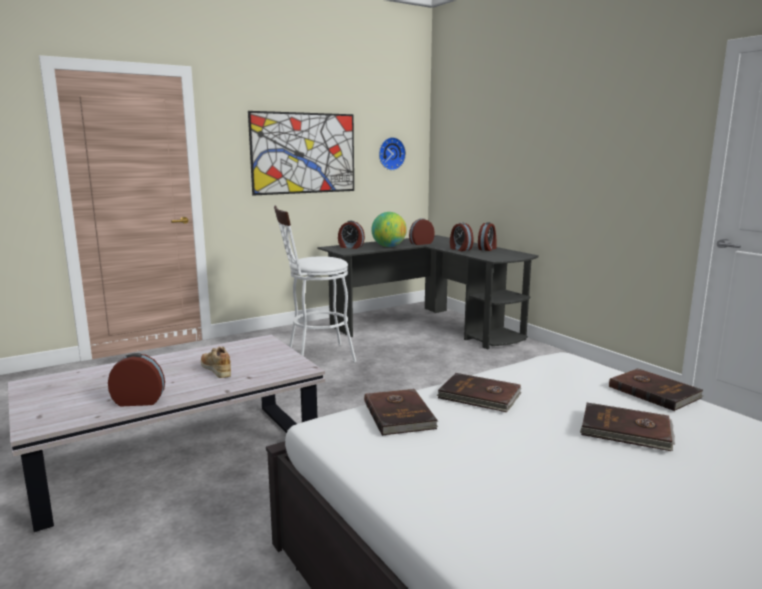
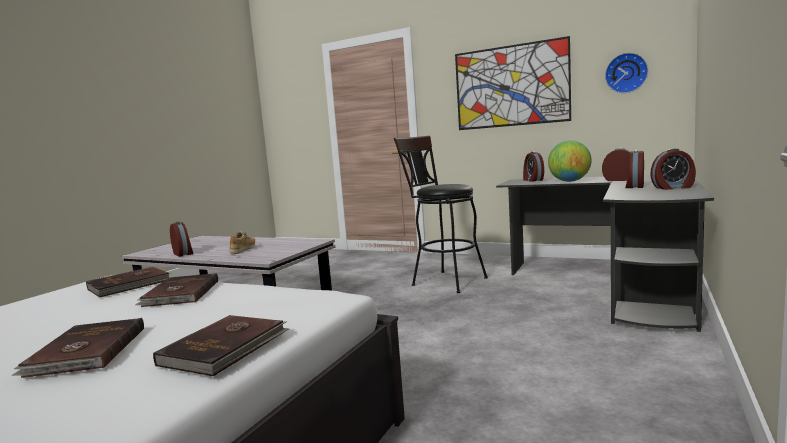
camera: 60 degrees right, 5 degrees down
(314, 357) = (444, 280): white stool -> black stool

